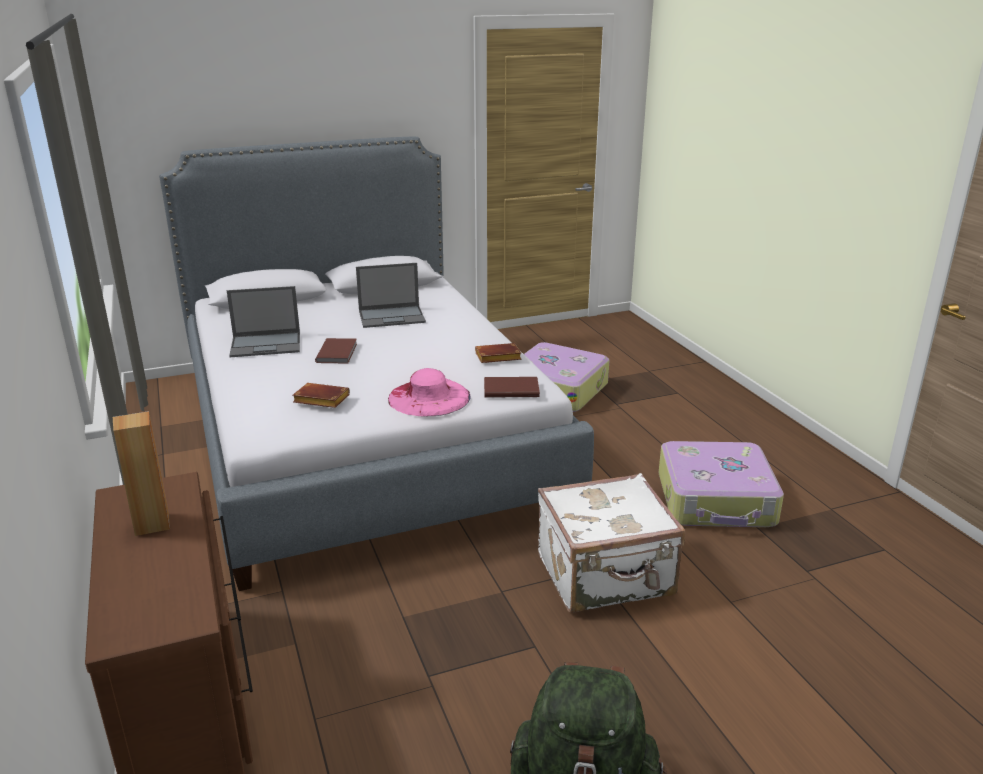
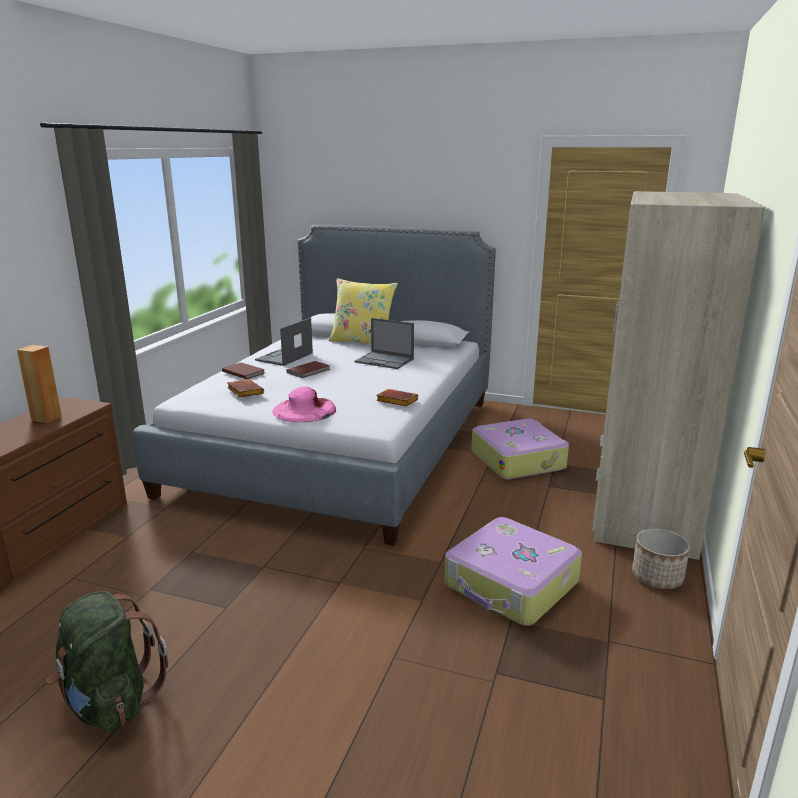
camera: 40 degrees right, 5 degrees down
(267, 345) = (284, 357): laptop -> laptop turned 90 degrees clockwise
(319, 301) = (363, 342): none -> yellow pillow
(510, 389) = (361, 421): brown book -> brown book (244, 372)
(606, 576) = (338, 592): white suitcase -> none
(705, 395) = (642, 507): none -> beige wardrobe
(791, 447) = (657, 577): none -> planter

